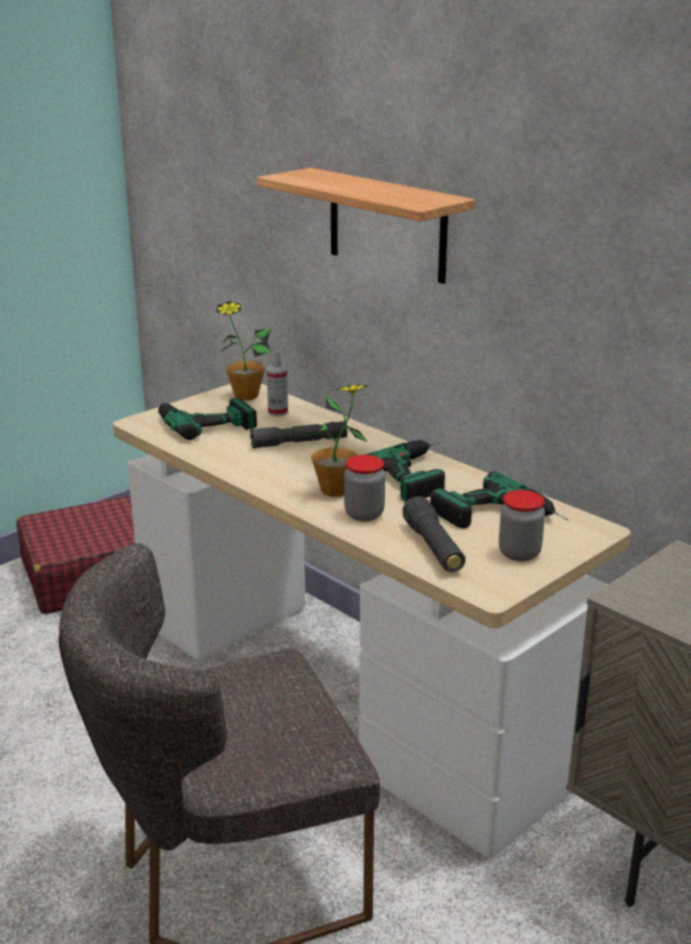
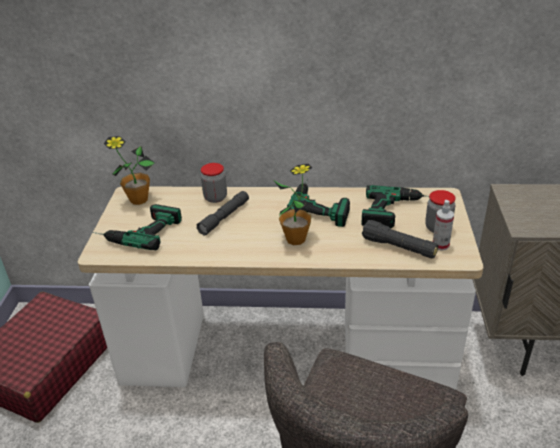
camera: 40 degrees left, 10 degrees up
(278, 412) = (177, 202): spray bottle -> spray bottle (440, 245)
(364, 514) = (335, 246): jar -> jar (215, 198)
(387, 225) = (241, 48): shelf -> none

